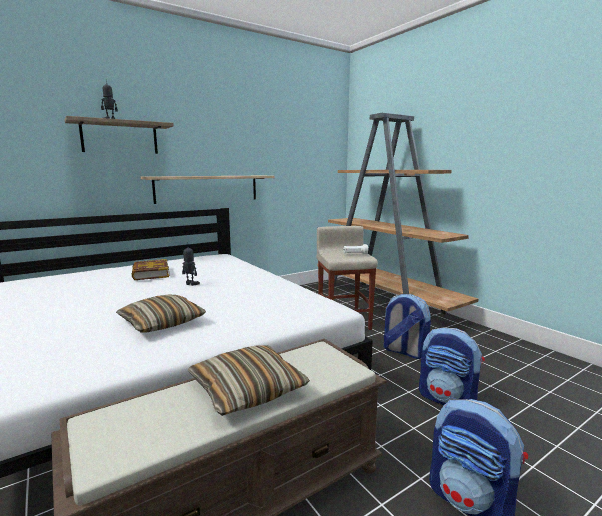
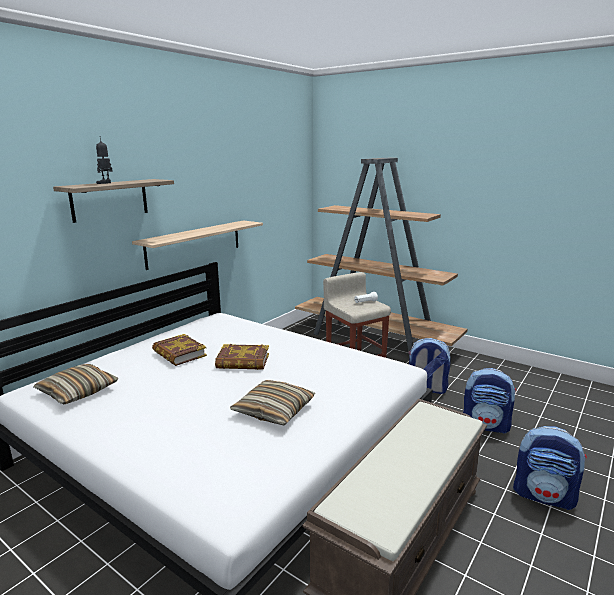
camera: 20 degrees left, 5 degrees up
(190, 284) = (243, 361): toy robot -> book
(247, 389) = (414, 455): pillow -> pillow (78, 391)

